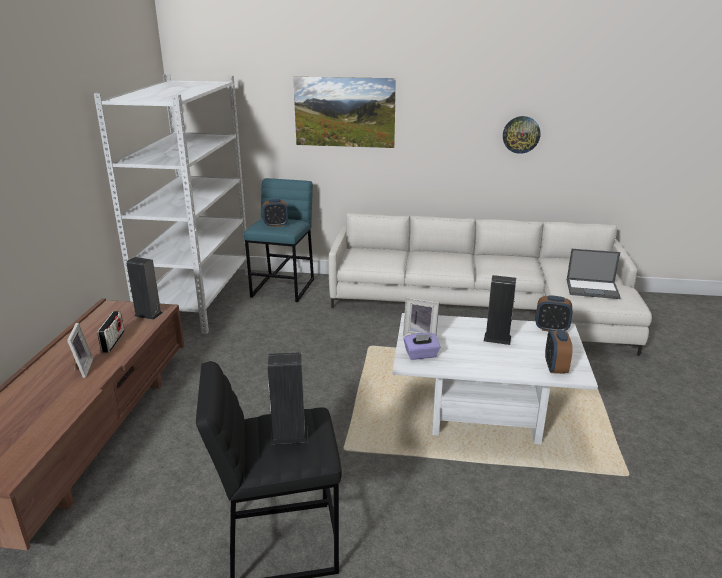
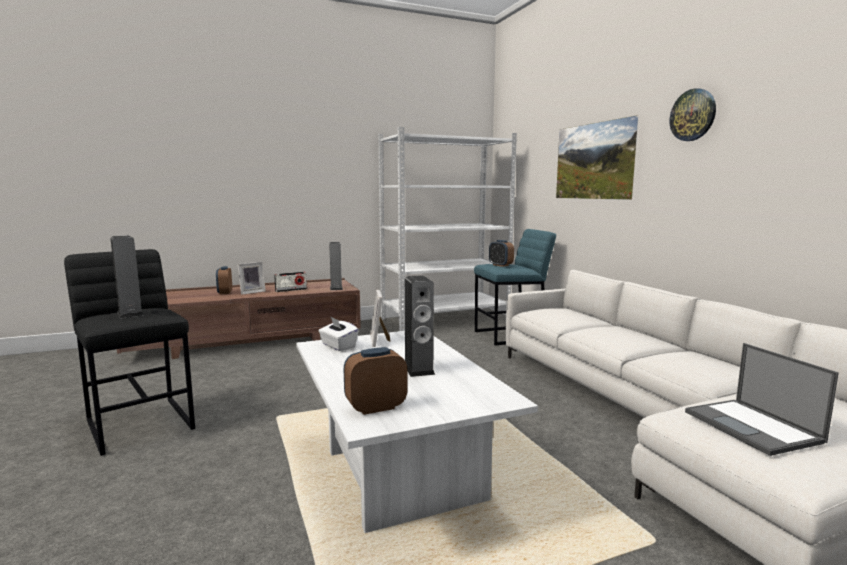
camera: 60 degrees right, 15 degrees down
(421, 355) = (338, 346): purple tissue box -> white tissue box
(521, 134) = (791, 174): wall clock -> wall clock (693, 115)
(551, 329) = (493, 392): alarm clock -> alarm clock (225, 292)

